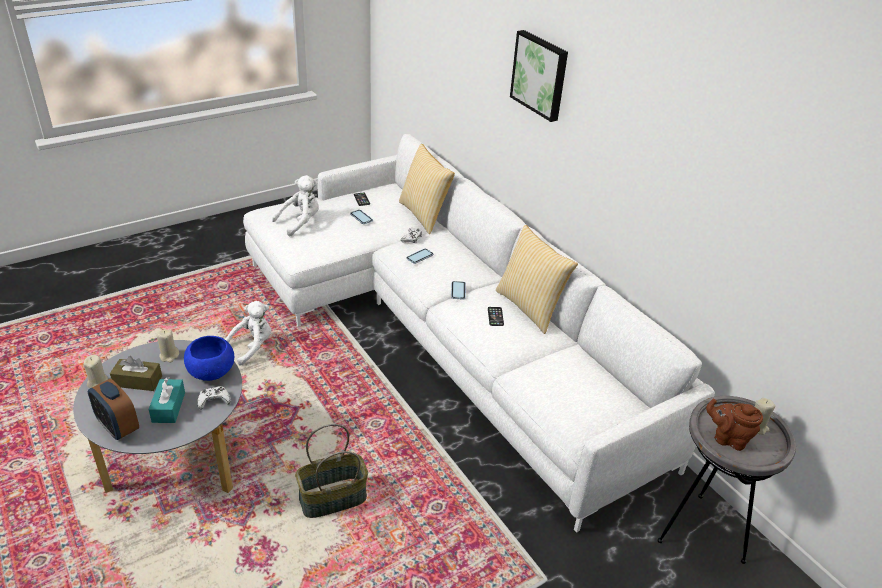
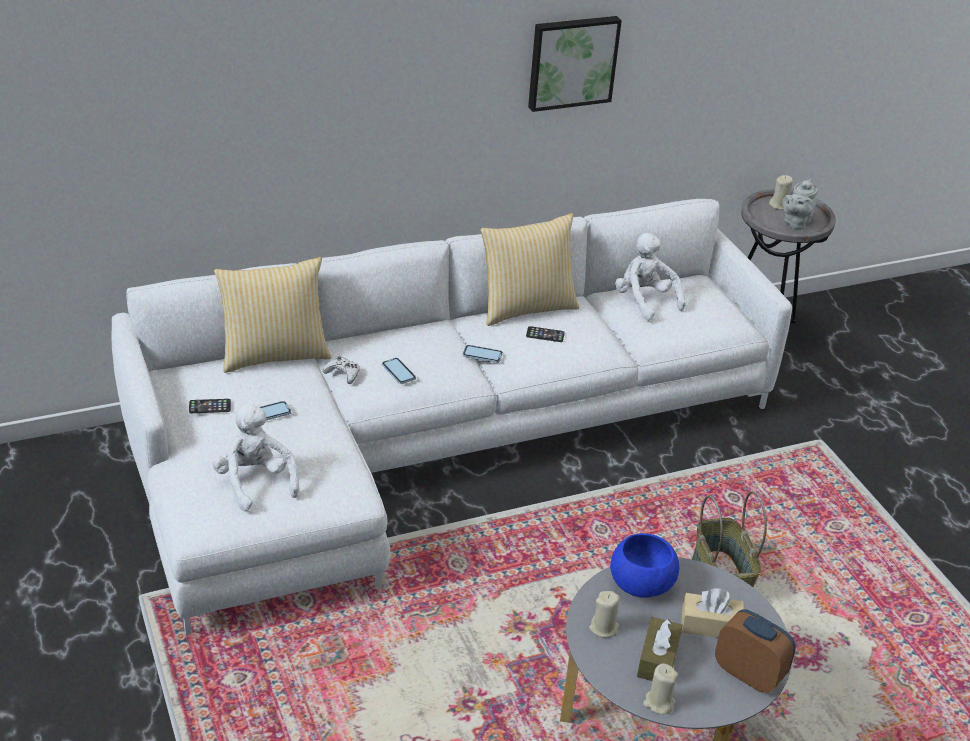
camera: 80 degrees left, 0 degrees up
(118, 427) = (748, 674): alarm clock -> alarm clock turned 105 degrees counterclockwise
(168, 407) = (710, 625): turquoise tissue box -> beige tissue box
(214, 400) = (697, 582): white game controller -> none
(252, 347) = (417, 645): white plush toy -> white plush toy (644, 301)
(540, 75) = (390, 59): picture -> picture (572, 61)
(727, 438) = (795, 223): brown teapot -> grey teapot

